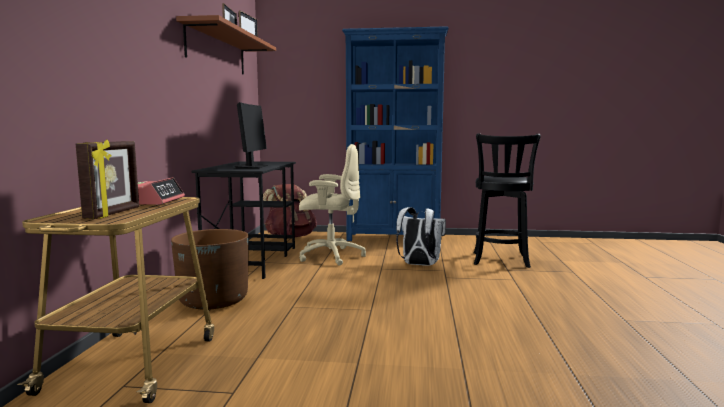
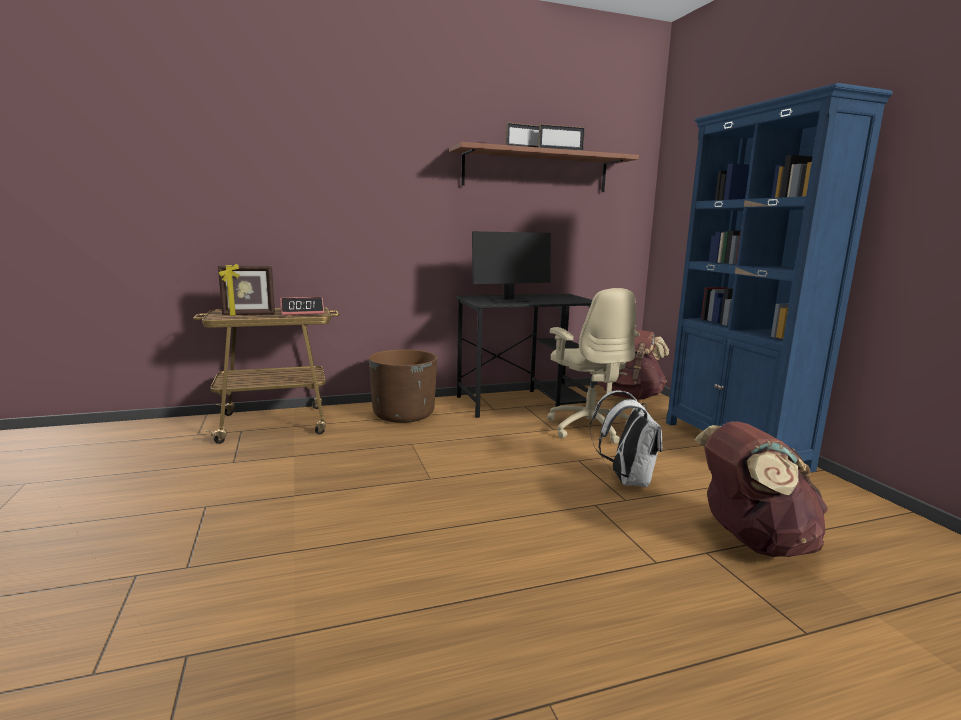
camera: 65 degrees right, 5 degrees up
(500, 261) = (752, 541): black stool -> brown backpack

